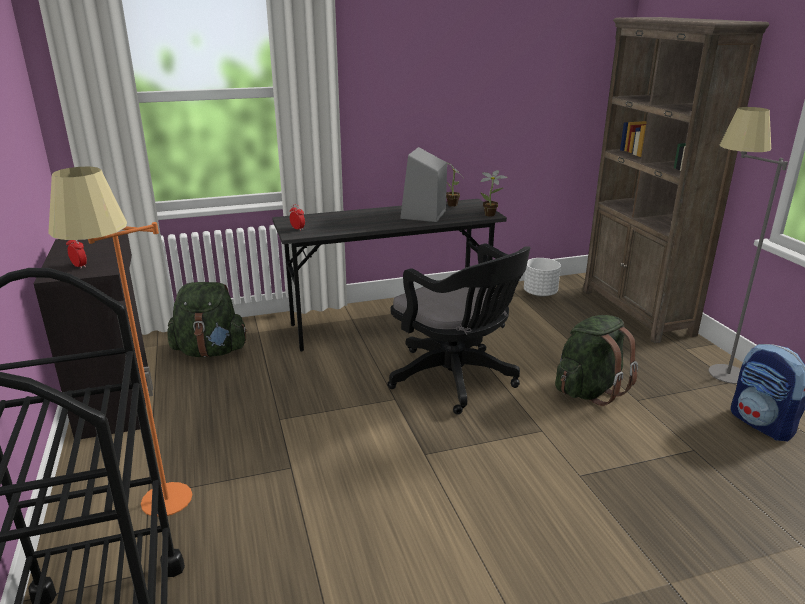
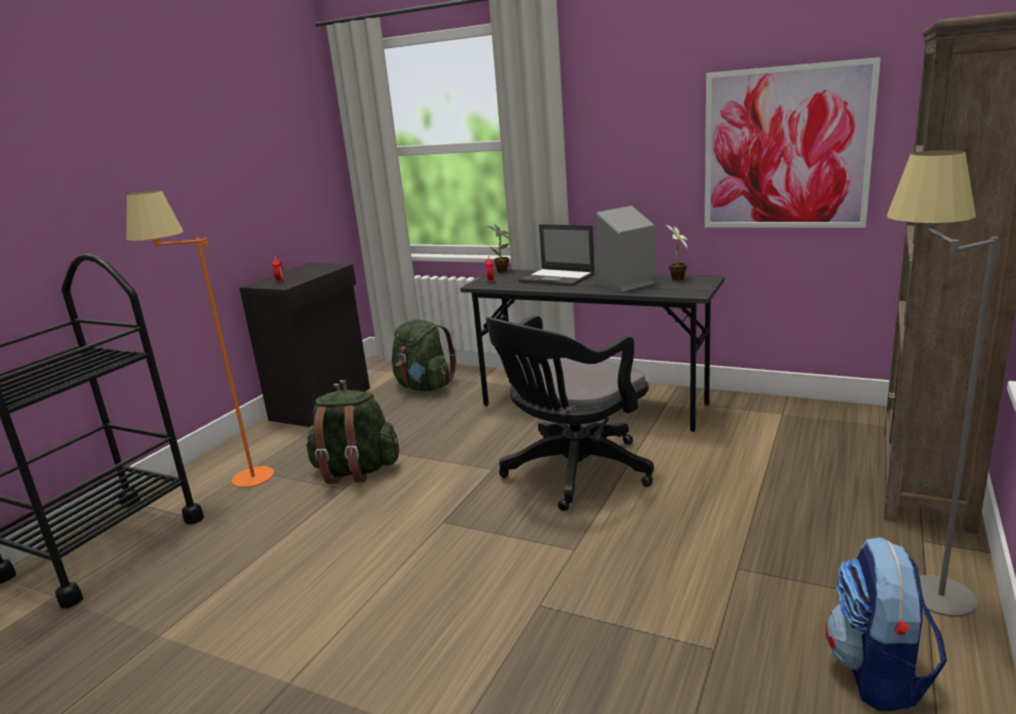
camera: 45 degrees right, 5 degrees down
(355, 217) = (558, 278): none -> laptop
(457, 380) = (571, 473): black office chair -> black office chair turned 45 degrees clockwise
(491, 215) = (696, 294): potted plant -> potted plant (503, 271)
(508, 97) = (785, 149): none -> picture
(540, 293) = (816, 418): white planter -> none
(589, 390) = (695, 535): green backpack -> green backpack (355, 471)

